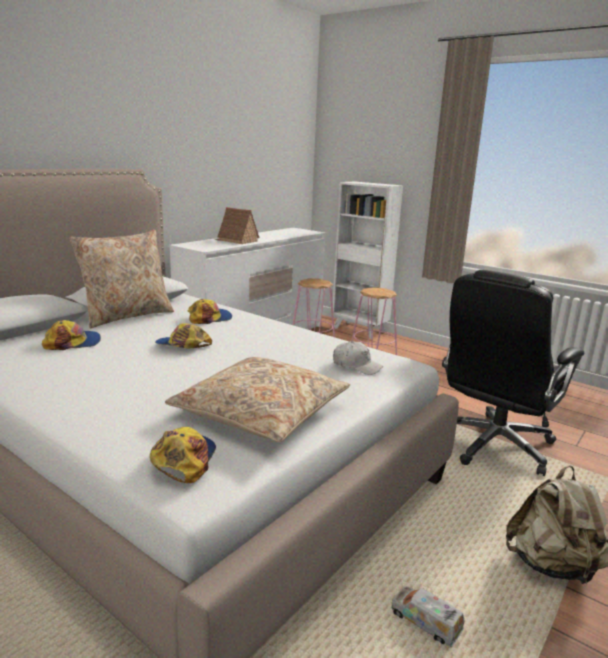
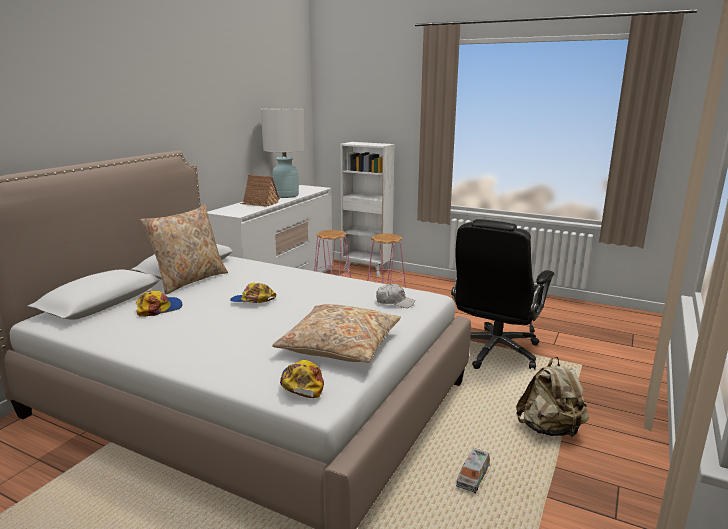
camera: 10 degrees left, 0 degrees up
(209, 318) = (261, 275): cap -> none
(270, 236) = (286, 195): none -> white table lamp
(425, 622) = (473, 477): toy truck -> toy truck turned 90 degrees counterclockwise

